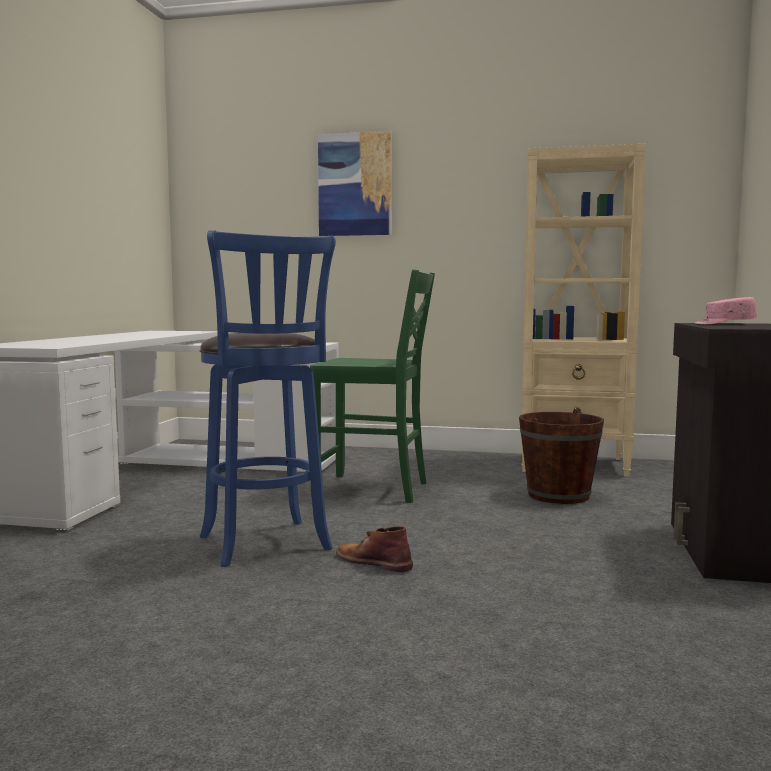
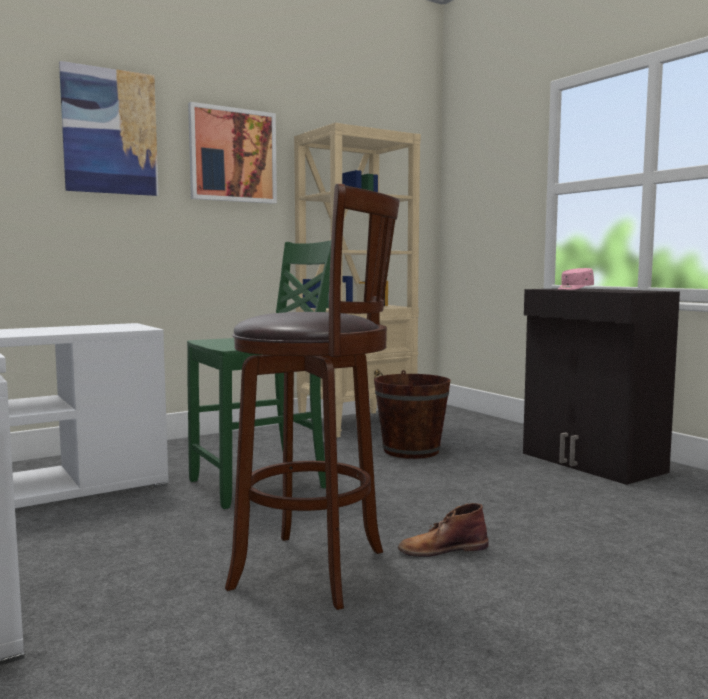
camera: 45 degrees left, 0 degrees up
(267, 545) = (317, 570): blue stool -> brown stool
(463, 191) = (232, 155): none -> picture

